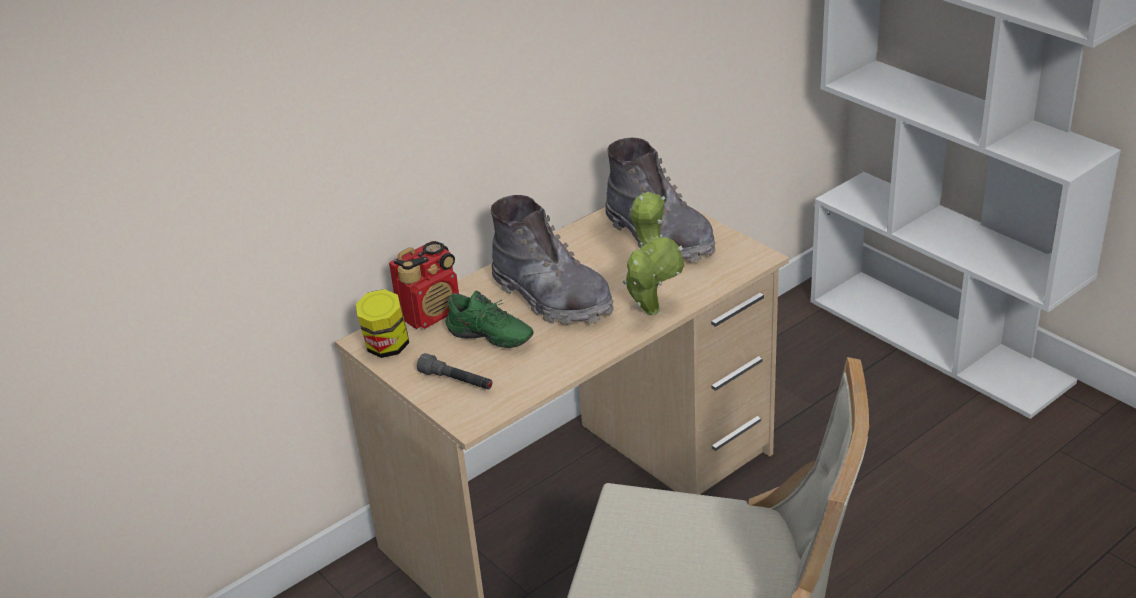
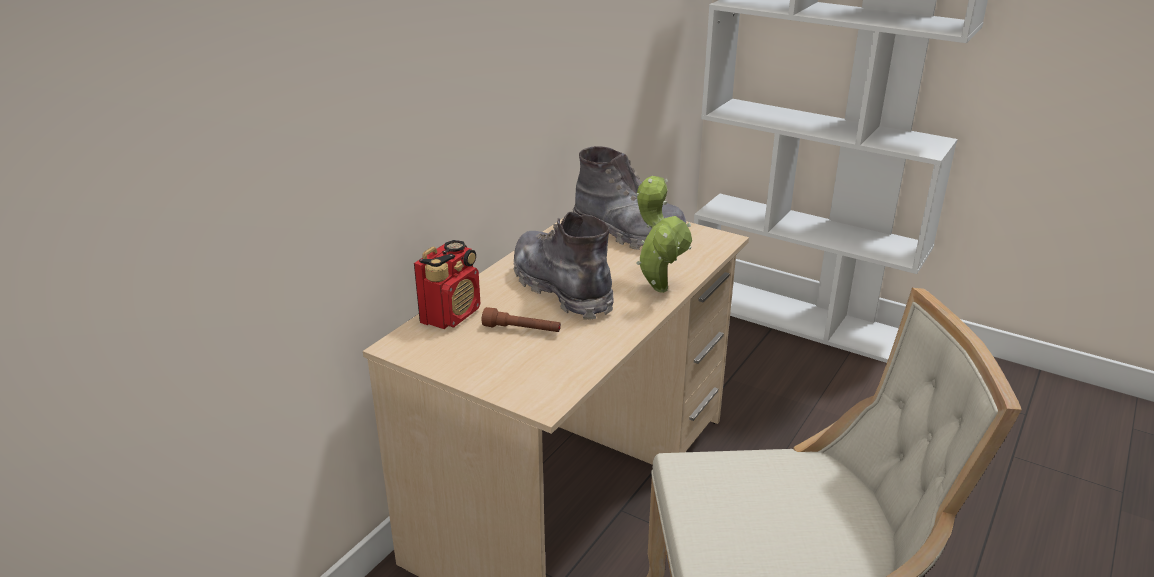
camera: 20 degrees left, 5 degrees down
(387, 347) = (421, 349): jar -> none
(456, 381) = (510, 370): grey flashlight -> none
(488, 339) = (522, 330): green shoe -> brown flashlight
(551, 298) = (562, 289): grey boot -> grey boot turned 150 degrees counterclockwise

